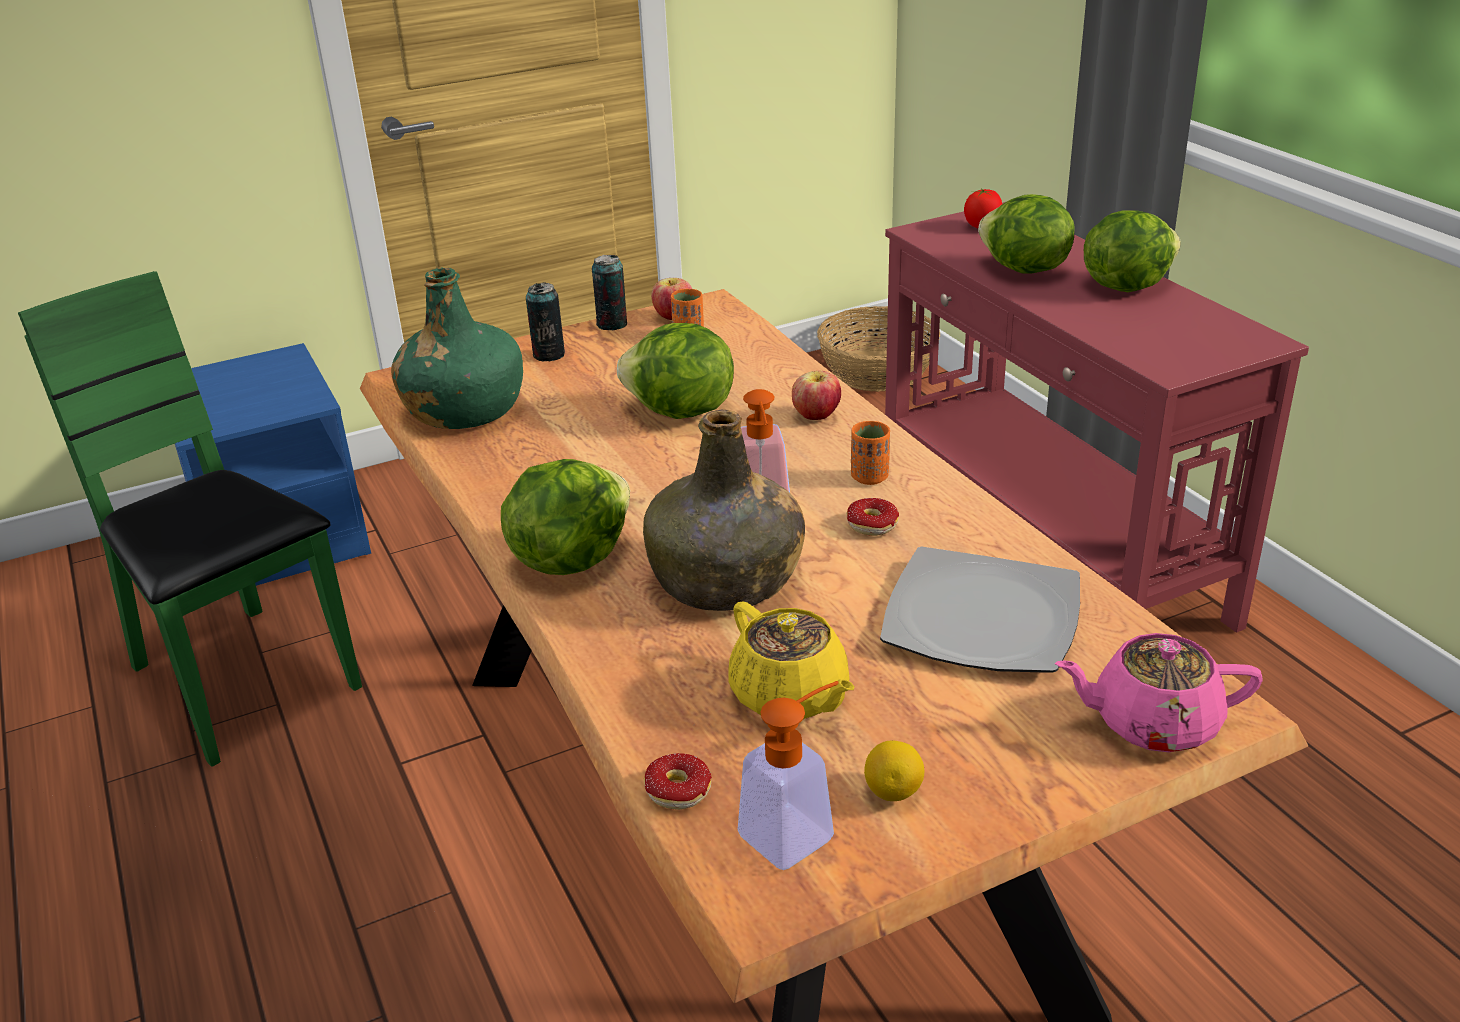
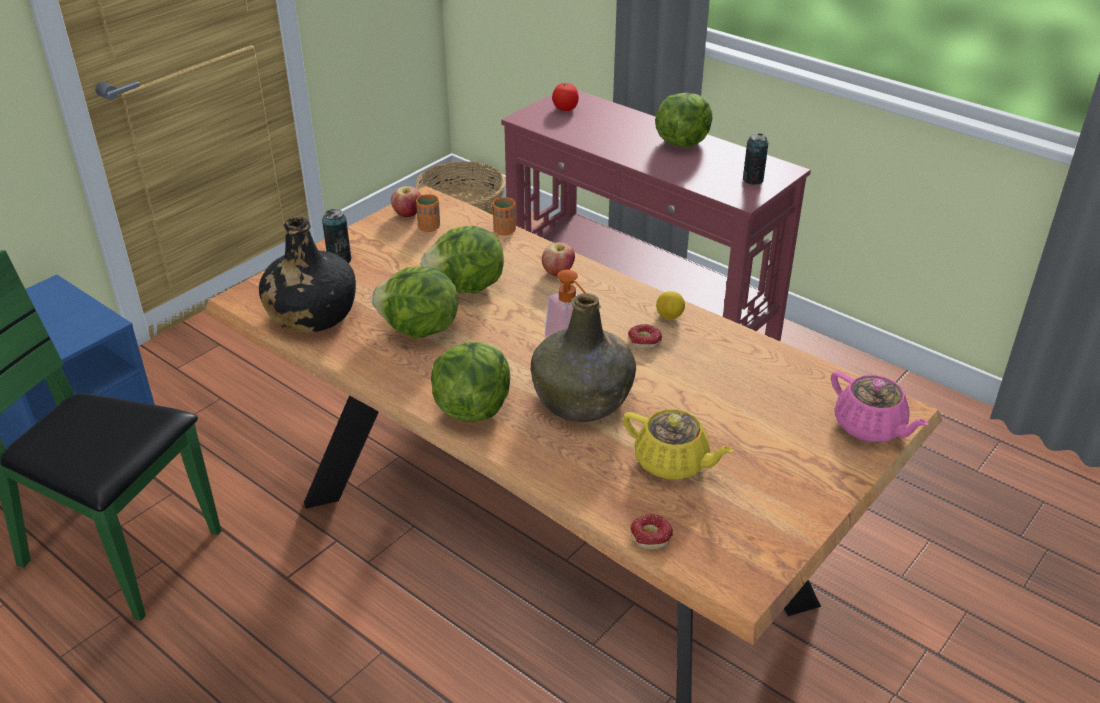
camera: 25 degrees left, 5 degrees up
(464, 410) = (311, 315): green bottle -> black bottle
(612, 324) = (367, 227): can -> can (753, 180)
(798, 829) = (731, 540): soap dispenser -> none
(869, 477) = (620, 309): orange cup -> orange cup (504, 231)
(893, 792) = (766, 504): lemon -> lemon (669, 316)
(983, 619) = (746, 388): plate -> none
(1023, 270) = (613, 139): lettuce -> lettuce (419, 330)
(1152, 722) = (870, 427): pink teapot -> pink teapot turned 105 degrees counterclockwise

